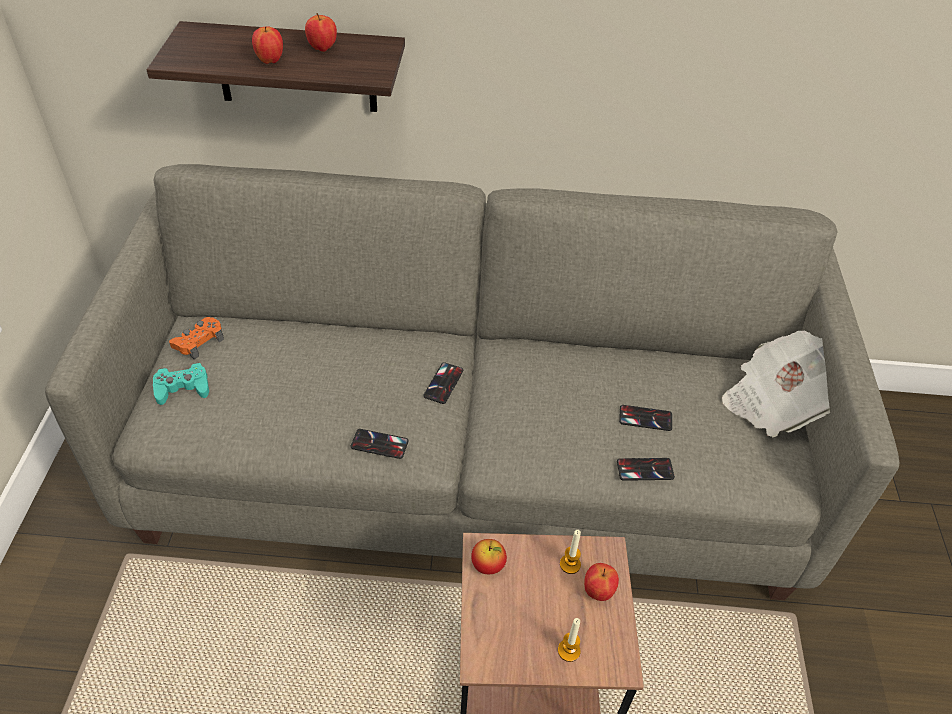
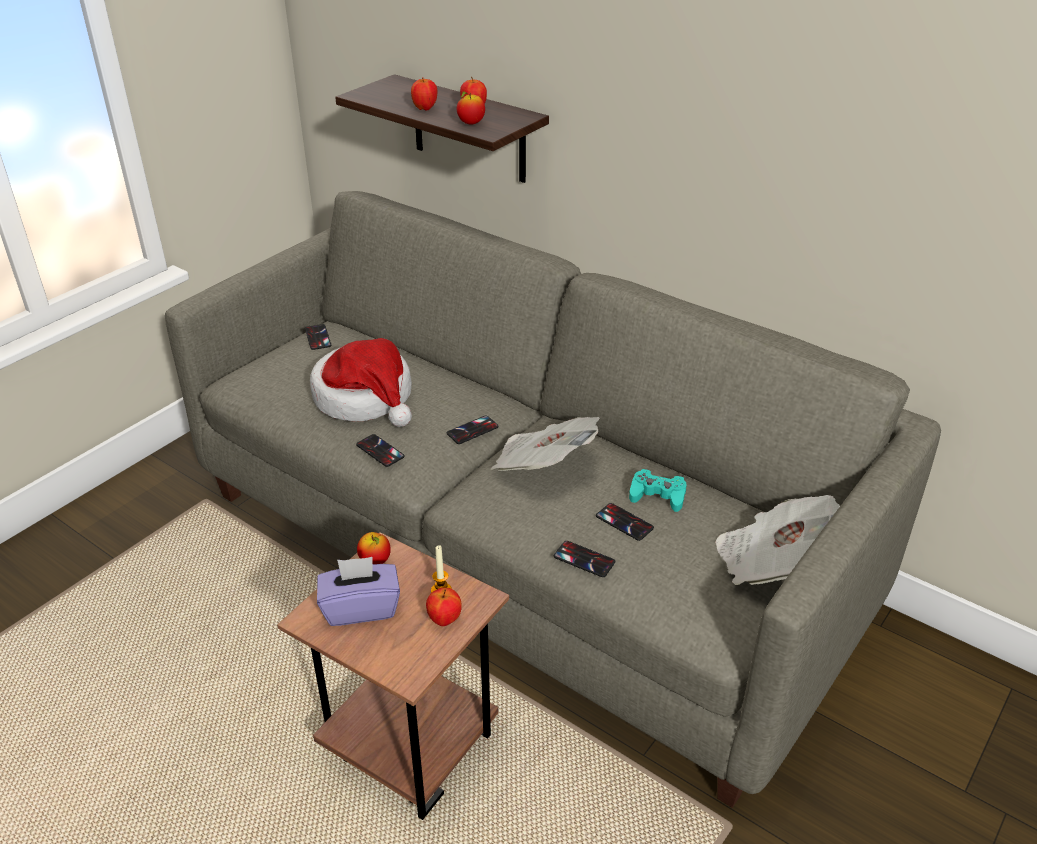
camera: 35 degrees right, 10 degrees down
(182, 388) = (277, 362): turquoise game controller -> turquoise game controller (657, 495)
(199, 341) = (318, 337): orange game controller -> phone
(314, 392) = (365, 398): none -> hat
(341, 68) = (471, 123): none -> apple
(519, 621) = (361, 608): none -> purple tissue box
(534, 393) = (543, 466): none -> newspaper
(568, 651) = (378, 646): candle -> none

